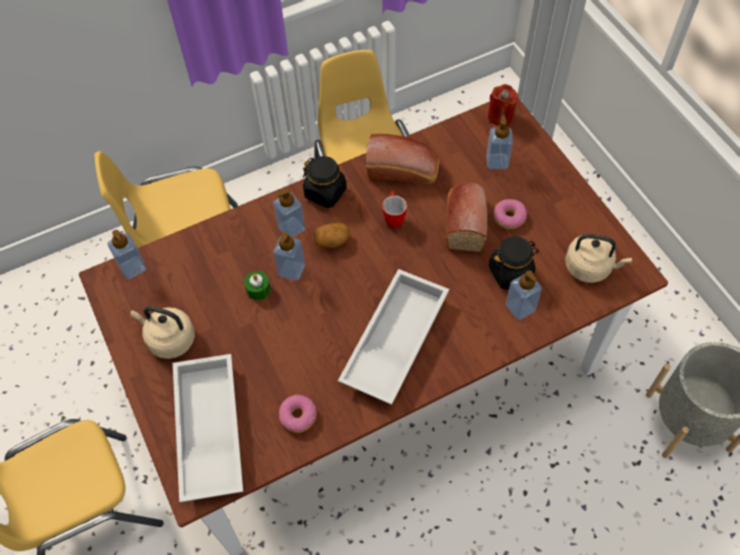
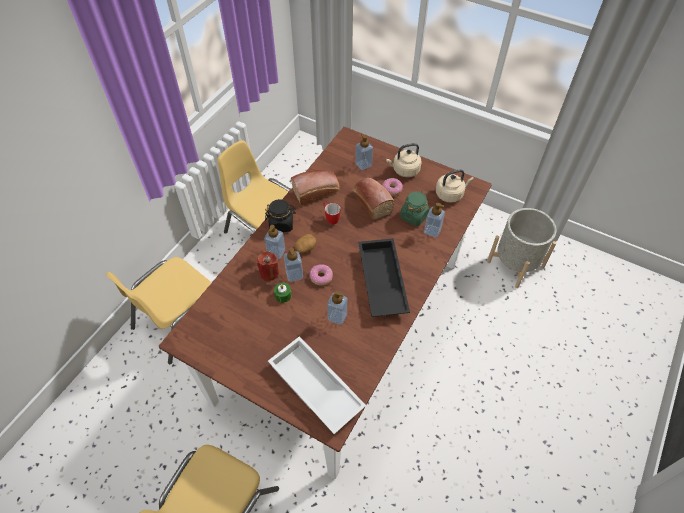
camera: 35 degrees left, 5 degrees down
(133, 268) = (193, 324): soap dispenser -> soap dispenser (337, 316)
(169, 339) = (250, 352): beige kettle -> beige kettle (404, 170)
(298, 416) = (360, 350): donut -> donut (321, 277)
(393, 340) = (380, 281): white tray -> black tray
(500, 116) = (347, 141): red candle -> red candle (269, 272)
(510, 272) = (414, 216): black jar -> green jar

